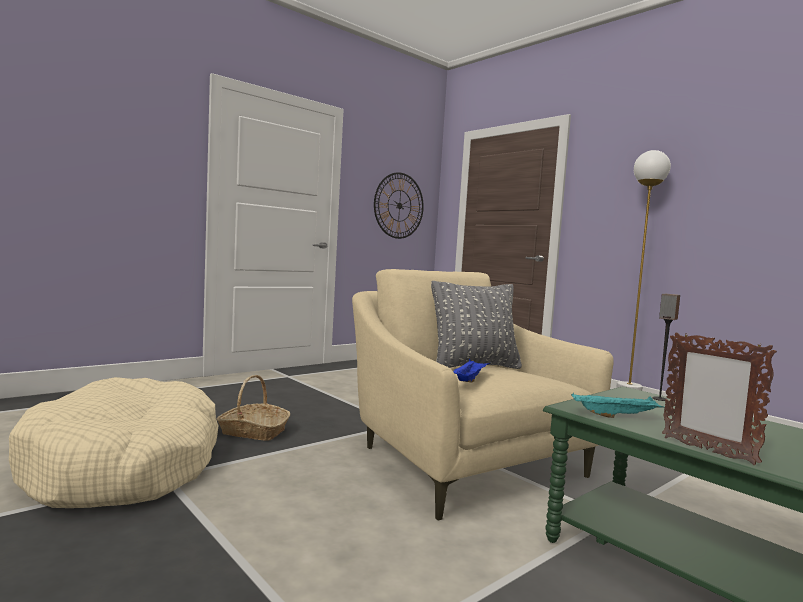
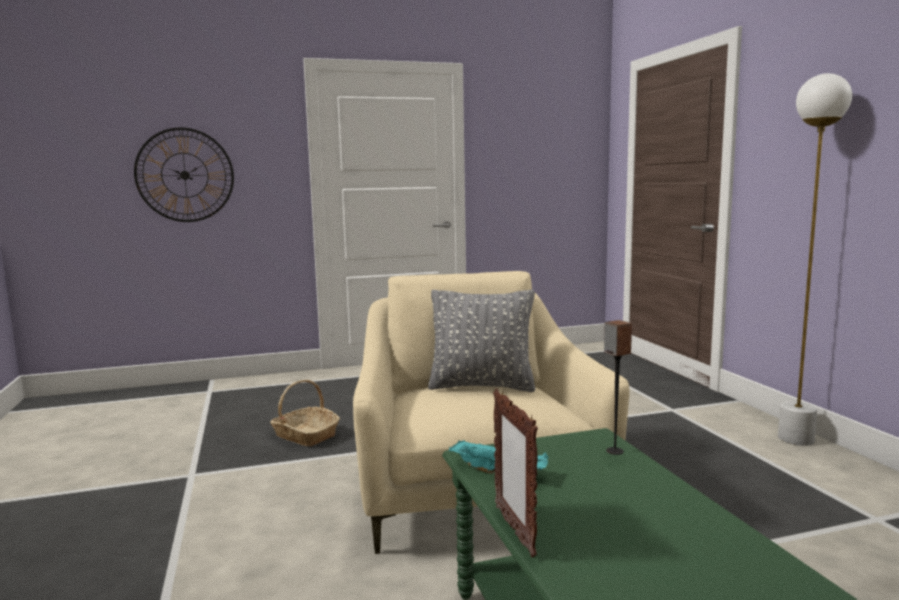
camera: 25 degrees right, 5 degrees up
(124, 466) = (171, 461): beige dog bed -> none
(399, 205) = (548, 166): wall clock -> wall clock (185, 175)
(469, 380) = (434, 407): blue tray -> none

